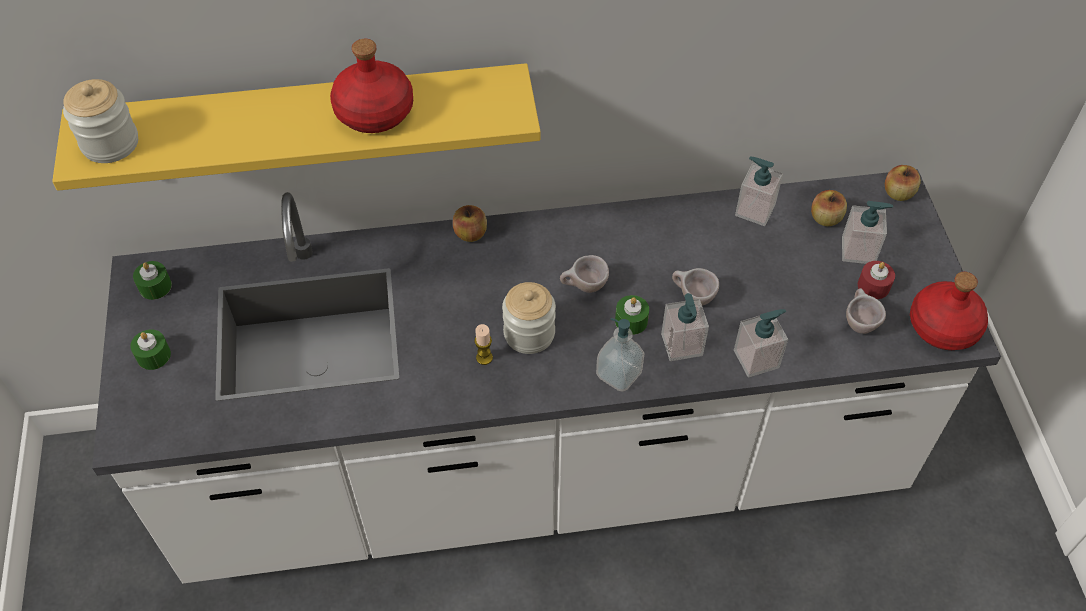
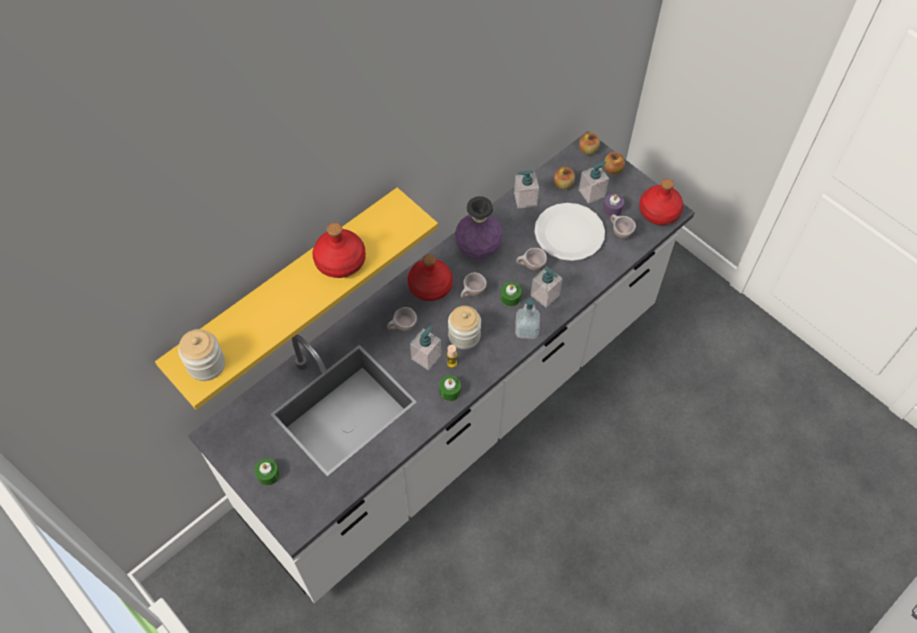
camera: 35 degrees left, 5 degrees up
(155, 286) = (231, 436): green candle -> green candle (450, 391)
(459, 278) = (402, 328): none -> beige cup
(470, 234) = (387, 299): apple -> apple (613, 169)
(538, 248) = (430, 285): none -> red bottle
(638, 238) = (478, 249): none -> purple vase
(756, 359) = (586, 281): soap dispenser -> soap dispenser (426, 357)
(783, 284) = (569, 233): none -> white plate
(873, 286) = (612, 209): red candle -> purple candle

